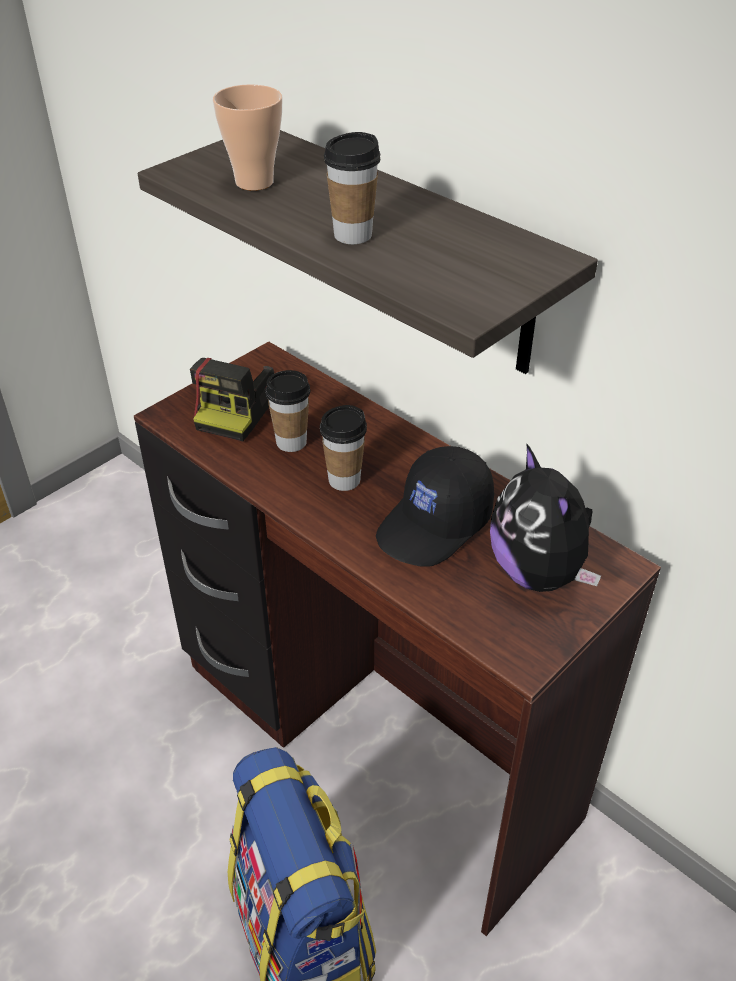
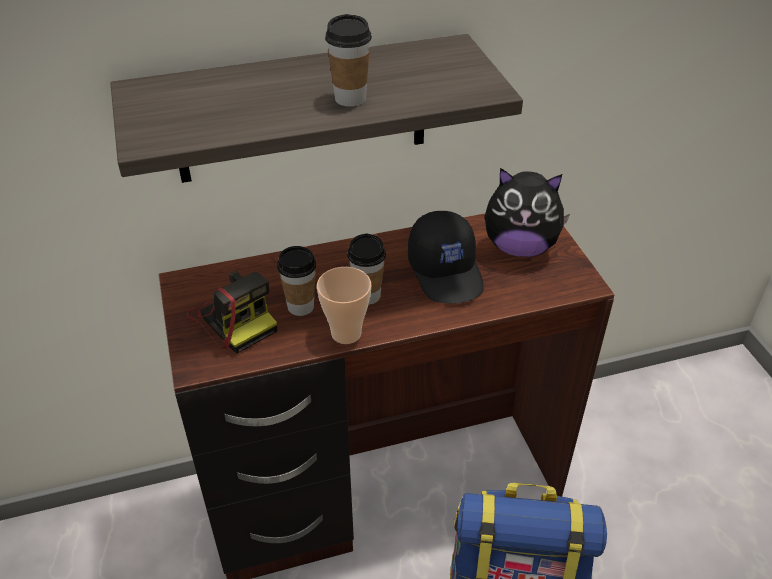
camera: 60 degrees left, 0 degrees up
(254, 182) = (216, 113): cup -> cup (346, 333)

